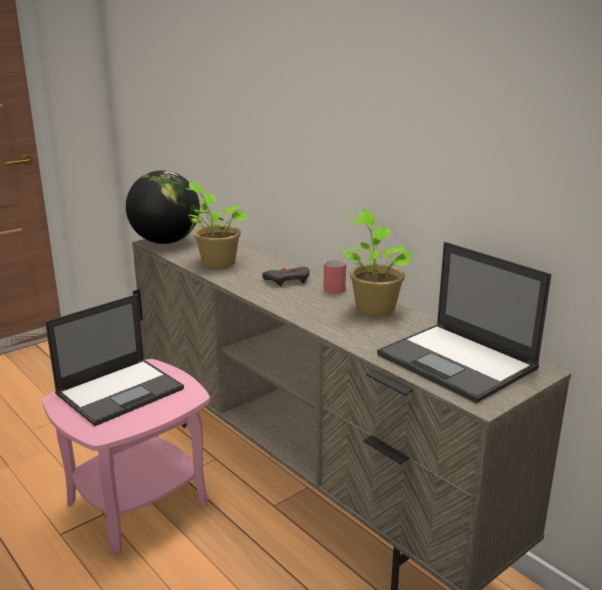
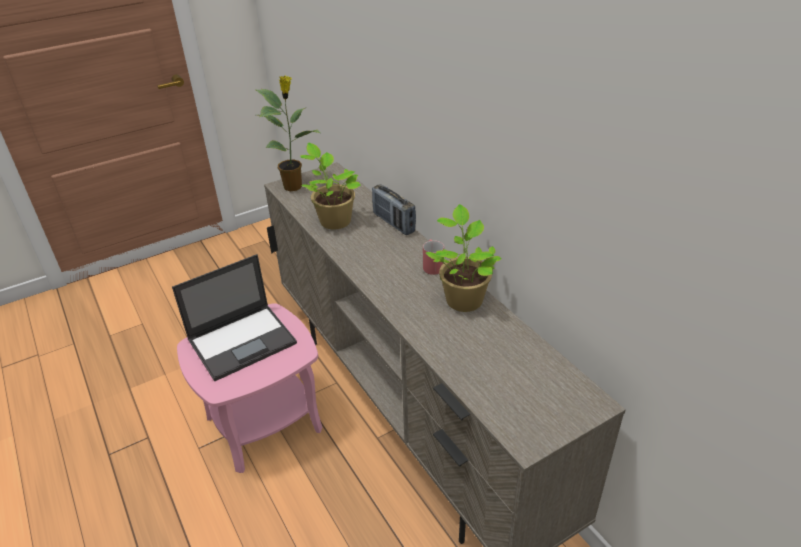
camera: 10 degrees right, 15 degrees up
(165, 242) = (294, 186): globe -> potted plant
(281, 262) = (393, 223): none -> radio
(288, 280) = (393, 251): grey game controller -> none
(458, 362) = (520, 384): laptop -> none

